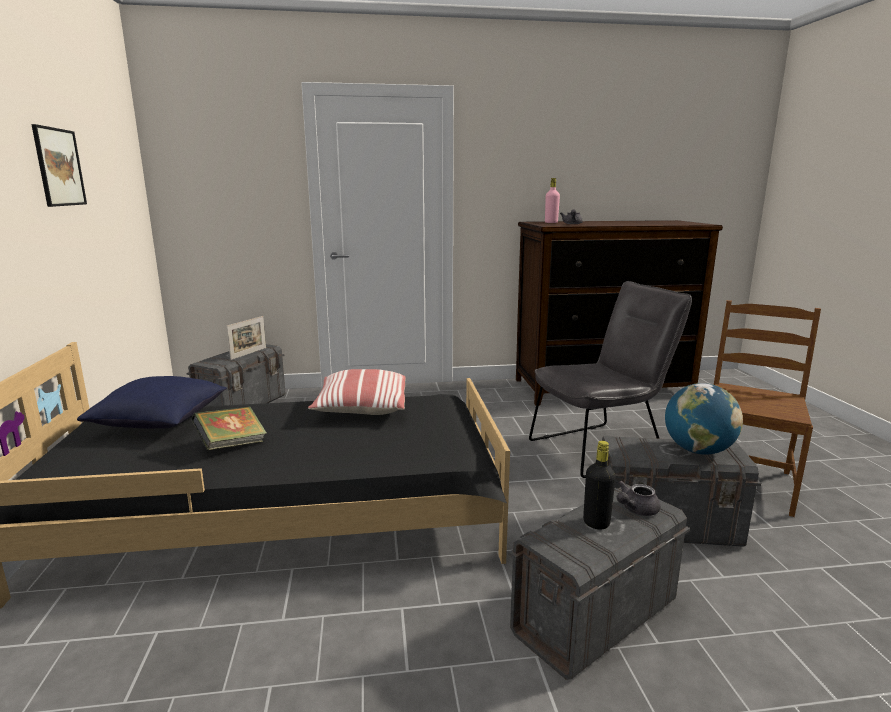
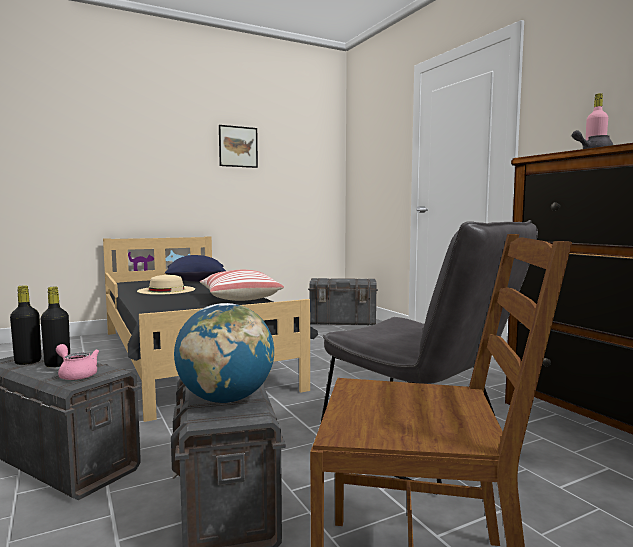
camera: 70 degrees right, 10 degrees down
(232, 445) = (166, 290): book -> beige hat
(248, 353) = (348, 280): picture frame -> none
(582, 543) = (28, 362): none -> black bottle
(635, 510) = (76, 375): grey teapot -> pink teapot

